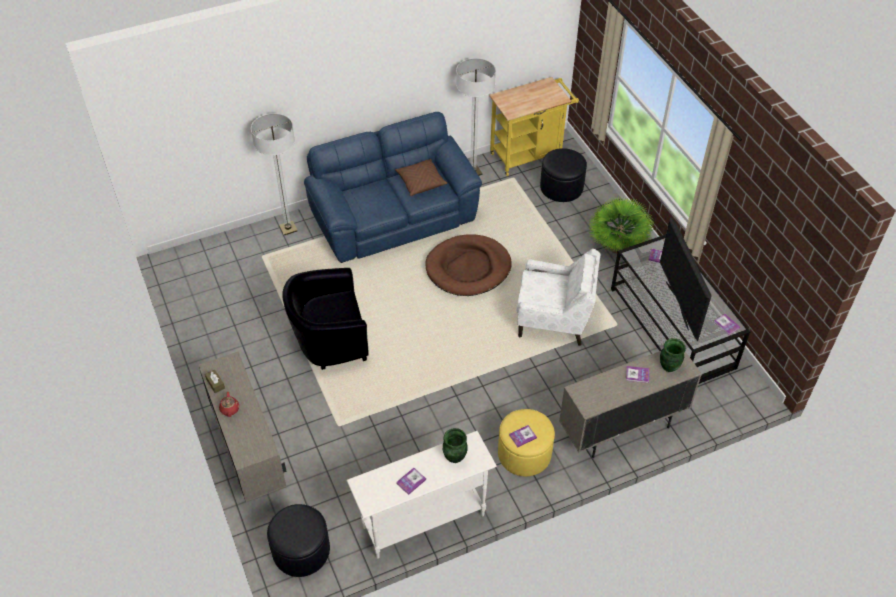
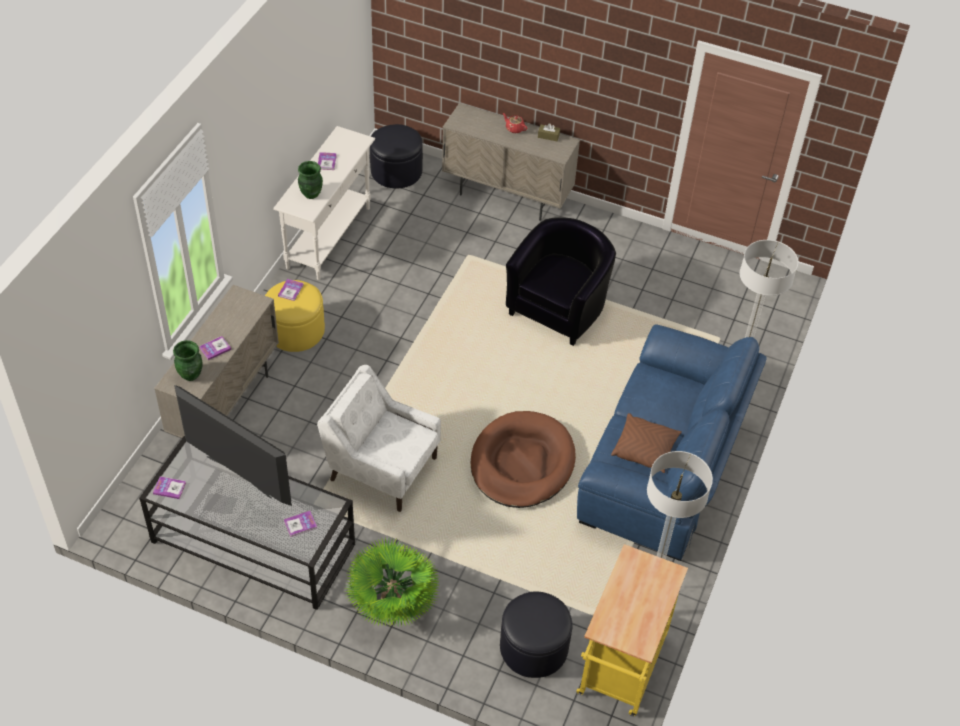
camera: 135 degrees right, 0 degrees up
(554, 319) = (382, 467): white armchair -> white armchair turned 60 degrees clockwise

